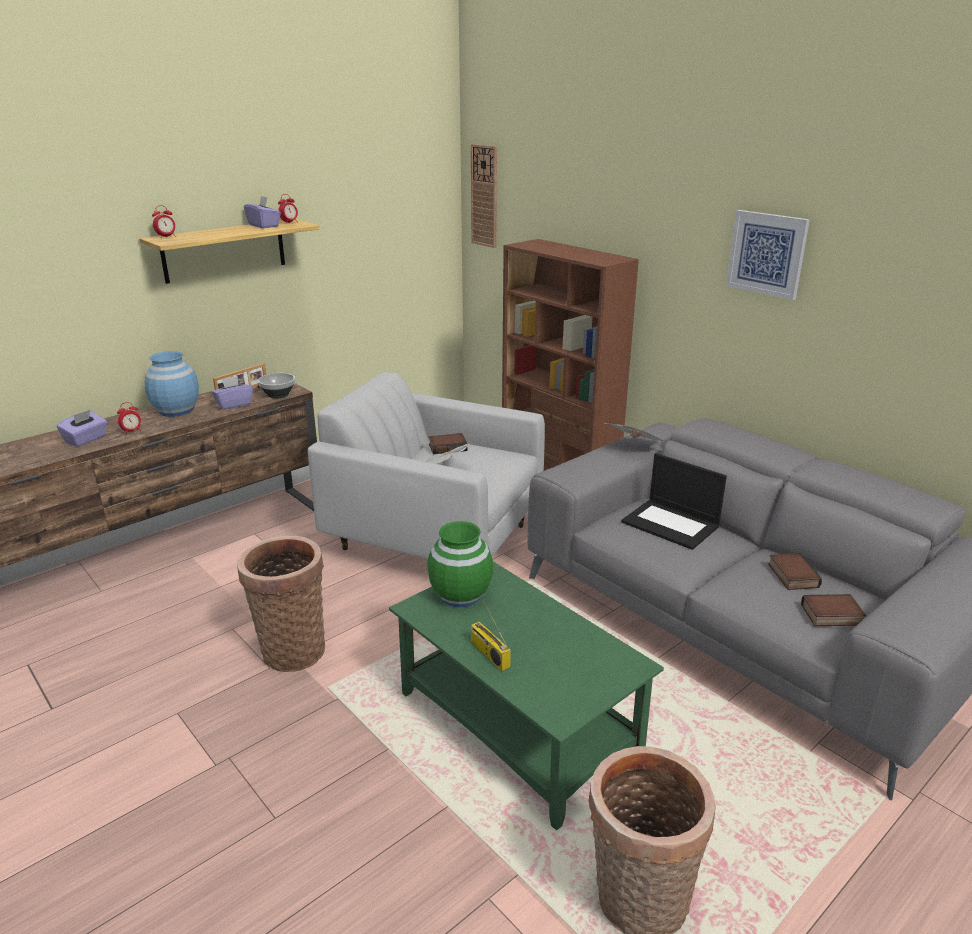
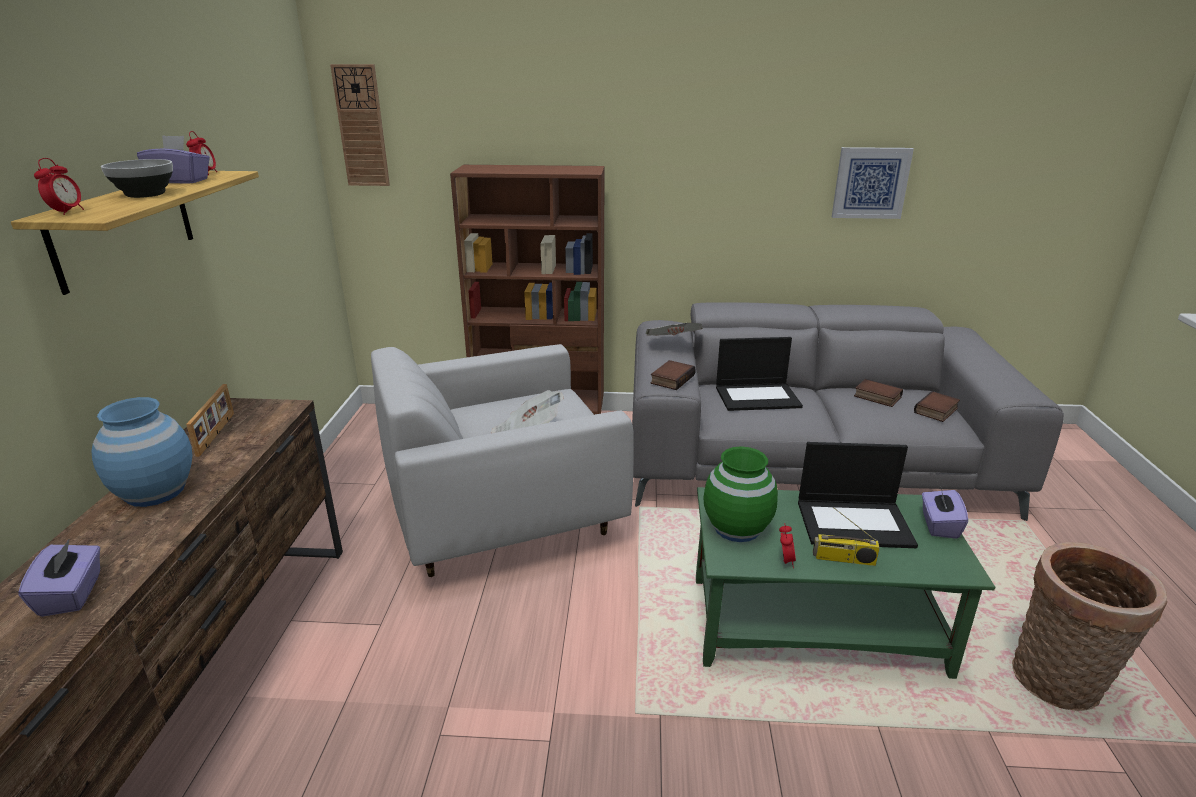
camera: 45 degrees left, 0 degrees up
(132, 431) = (139, 547): alarm clock -> alarm clock (785, 561)
(234, 404) = (235, 450): purple tissue box -> purple tissue box (939, 525)
(278, 395) = (276, 418): bowl -> bowl (146, 194)
(292, 649) = (540, 705): basket -> none
(448, 447) = (489, 410): book -> book (671, 379)
(548, 641) = (855, 523): none -> laptop
(767, 254) = (739, 140): picture -> picture (870, 183)

